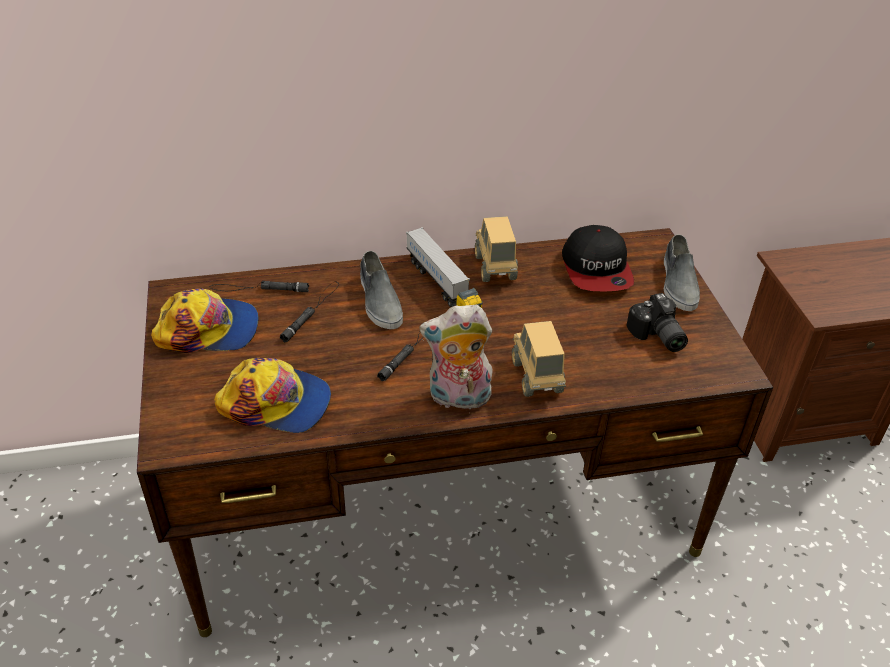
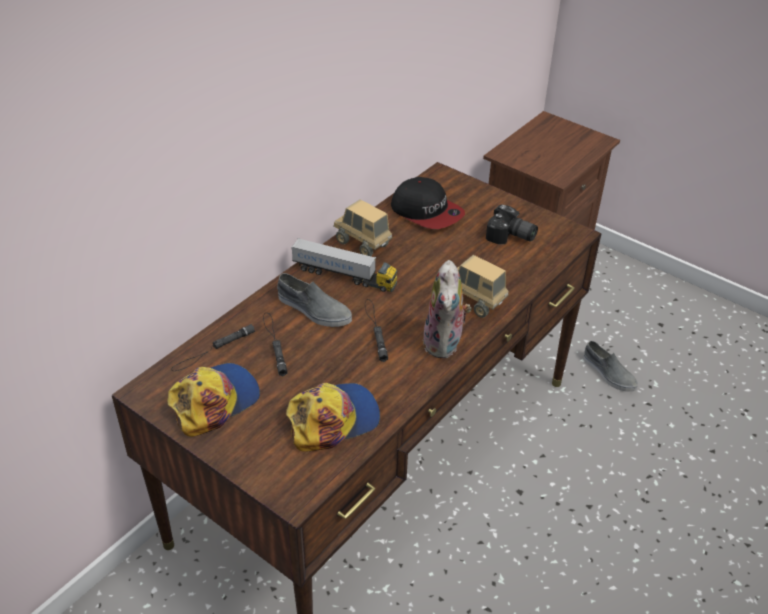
camera: 40 degrees left, 0 degrees up
(458, 399) = (445, 343): plush toy -> plush toy turned 45 degrees counterclockwise
(678, 283) = (484, 196): grey shoe -> grey shoe (608, 373)

